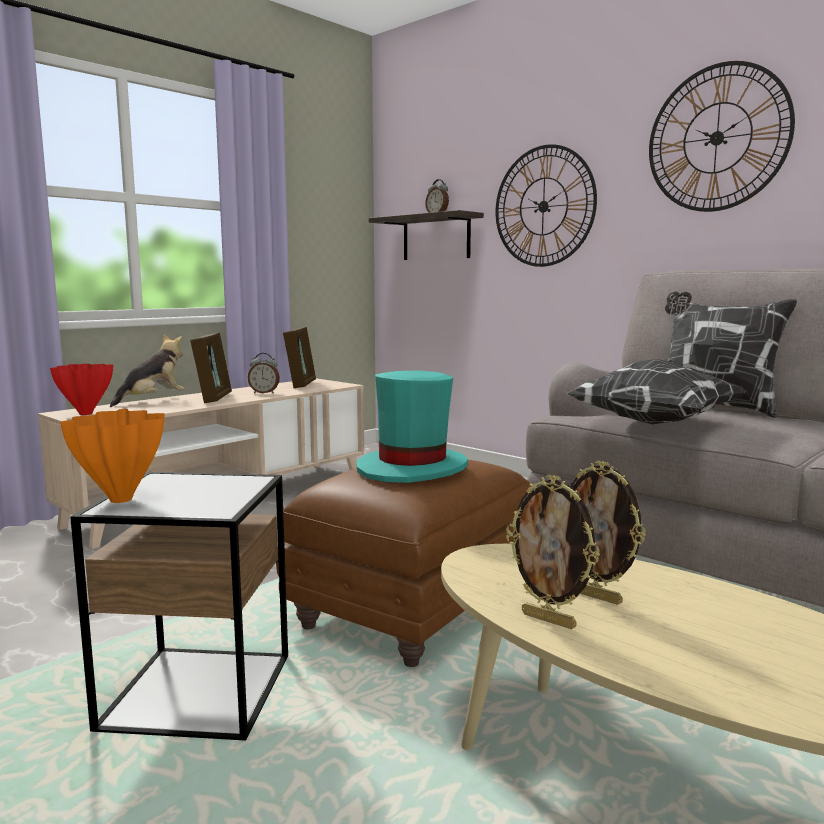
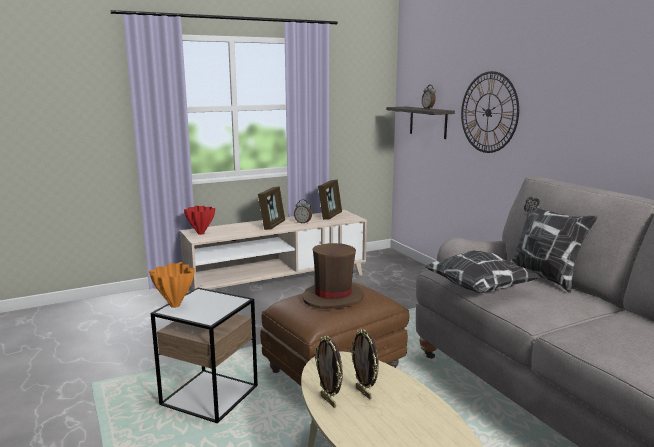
camera: 20 degrees right, 5 degrees up
(153, 401) = (239, 225): plush toy -> none
(412, 468) = (333, 297): turquoise hat -> brown hat
(717, 138) = (592, 83): wall clock -> none

